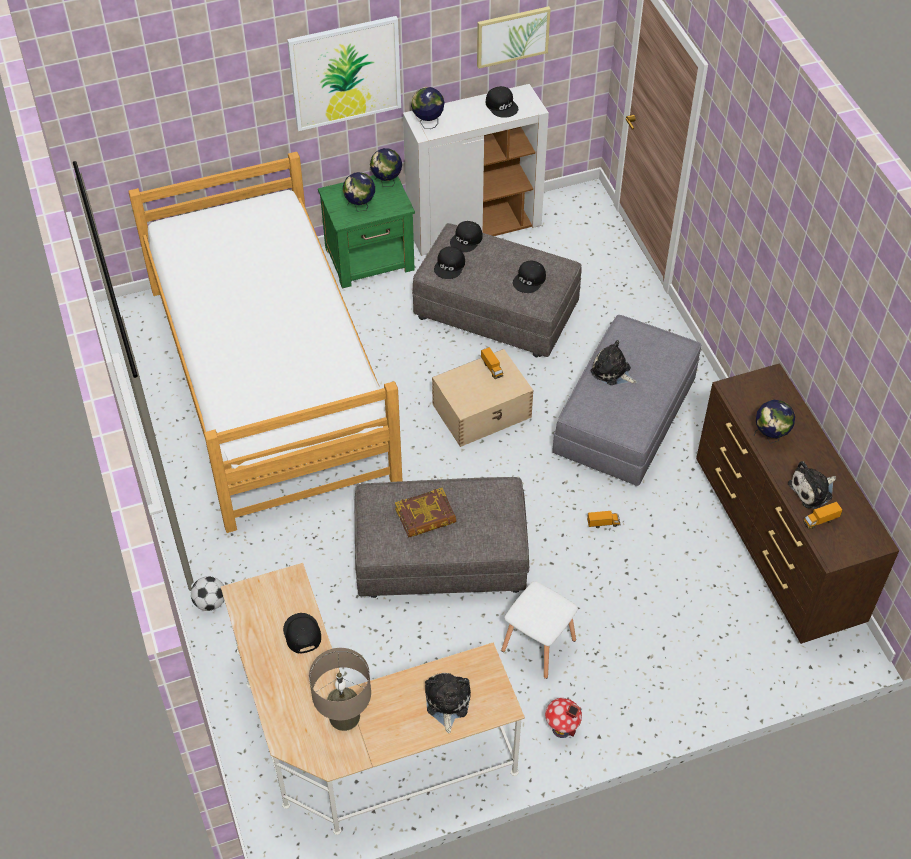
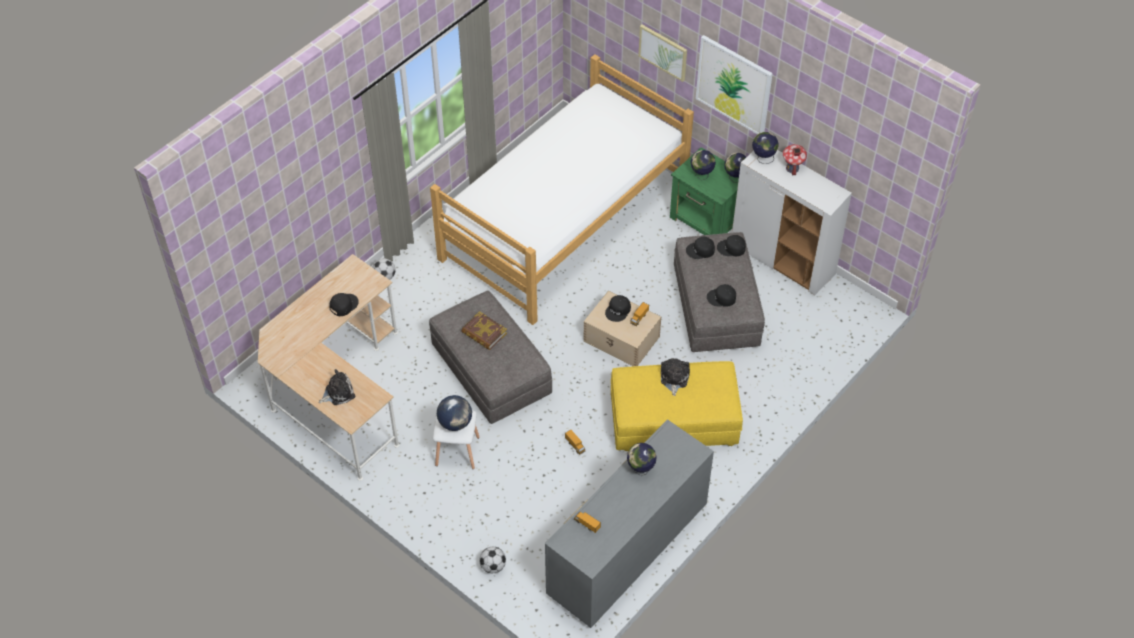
camera: 60 degrees right, 0 degrees up
(344, 716) = (301, 350): beige table lamp -> none
(502, 105) = (815, 188): black cap -> black cap (618, 310)
(512, 36) = (847, 149): picture -> picture (663, 52)
(542, 607) = (455, 422): none -> globe
(561, 729) = (404, 489): toy house -> toy house (792, 168)
(625, 418) = (673, 420): grey ottoman -> yellow ottoman
(727, 683) = (493, 566): none -> football
(776, 544) = (626, 552): brown dresser -> grey dresser
(812, 490) = (610, 511): plush toy -> none

